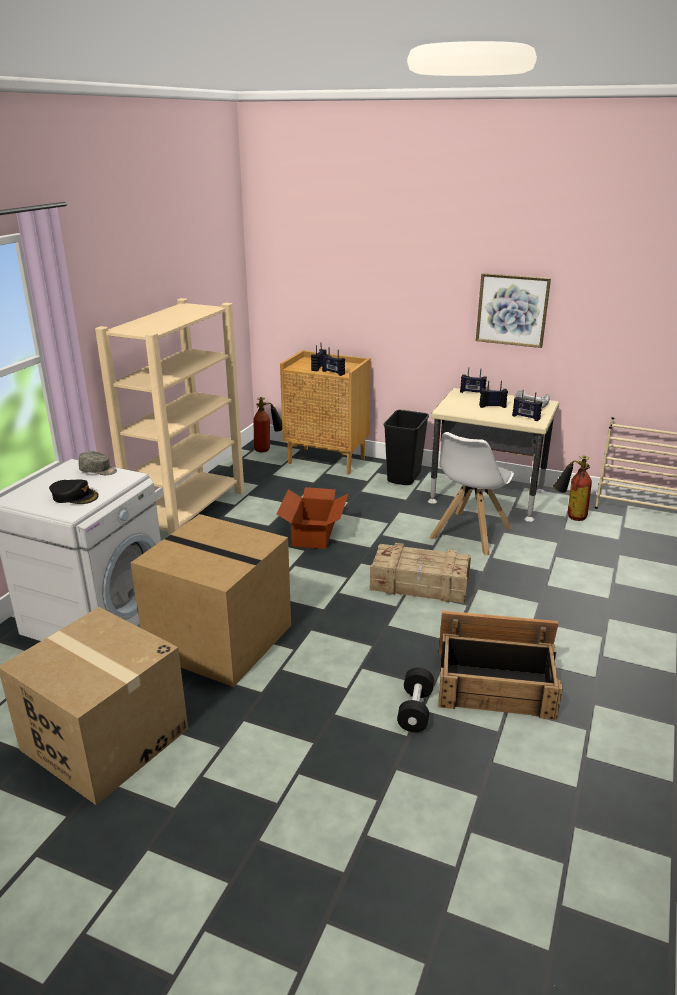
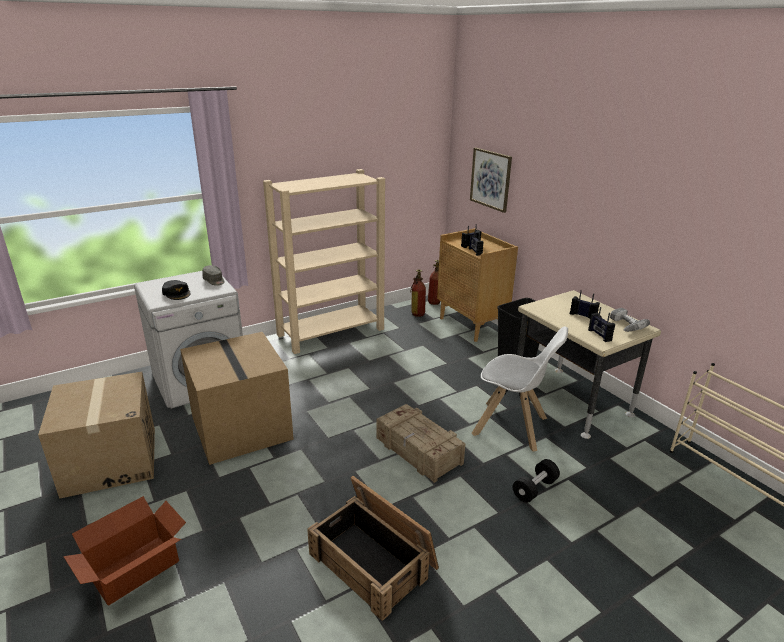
camera: 35 degrees right, 0 degrees up
(313, 534) = (390, 378): cardboard box -> cardboard box (134, 569)
(415, 710) = (291, 546): black dumbbell -> black dumbbell (534, 489)
(469, 534) = (512, 427): chair -> chair turned 135 degrees counterclockwise
(472, 392) = (584, 299): radio -> none
(512, 310) = (633, 227): picture -> picture (490, 179)
(569, 514) = (633, 447): fire extinguisher -> fire extinguisher (417, 312)

